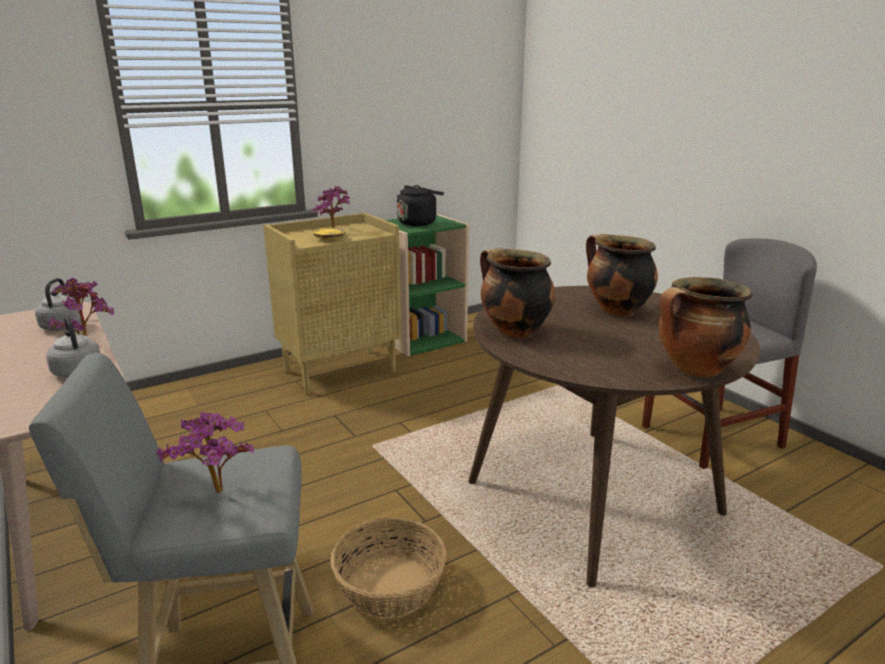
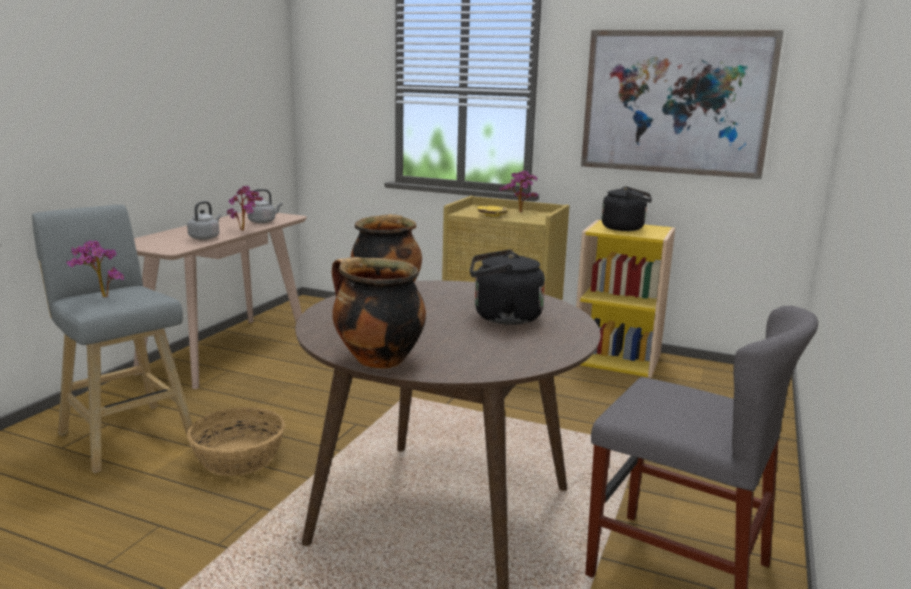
camera: 55 degrees right, 5 degrees down
(420, 104) = (675, 103): none -> picture
(423, 338) = (618, 359): green bookcase -> yellow bookcase
(615, 310) = (502, 317): cooking pot -> black kettle

